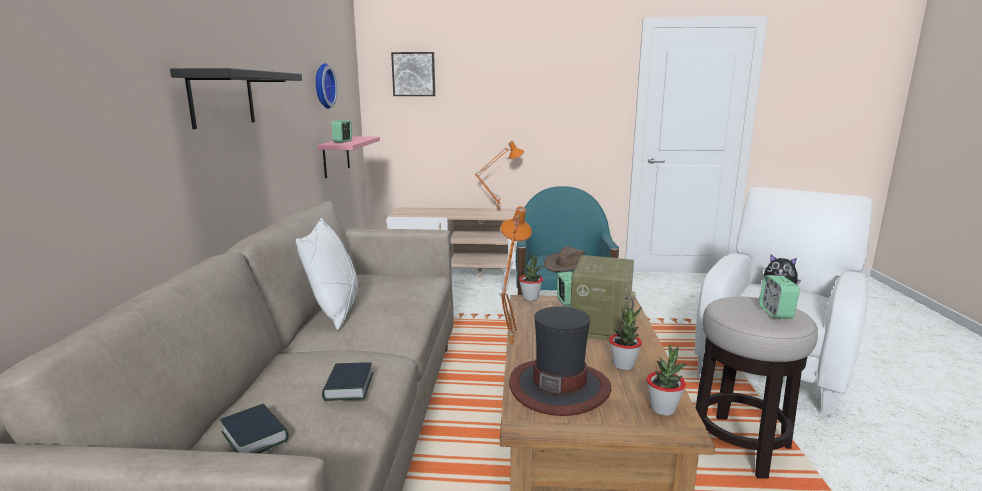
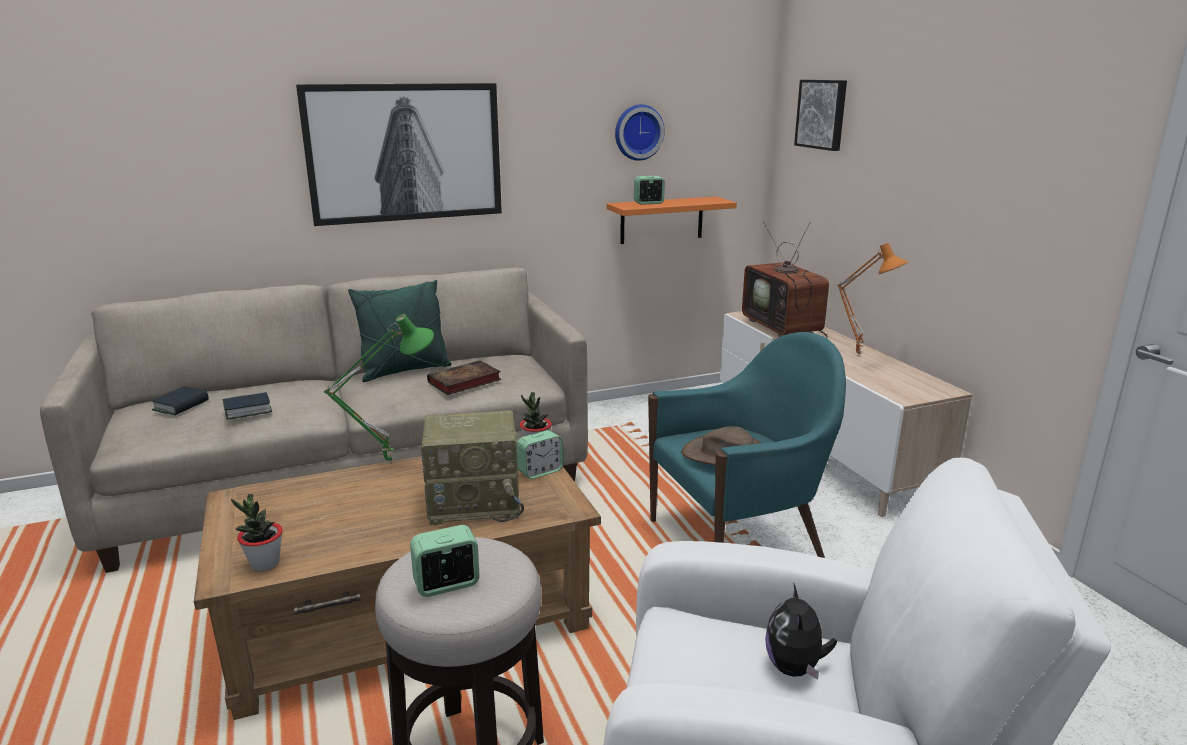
camera: 65 degrees right, 5 degrees up
(222, 98) = (405, 153): black shelf -> picture
(336, 156) = (661, 220): pink shelf -> orange shelf
(336, 311) = (405, 371): white pillow -> green pillow
(403, 293) = (463, 382): none -> book
(436, 213) = (785, 328): none -> television
(509, 345) = (389, 462): orange table lamp -> green table lamp
(559, 387) = (302, 502): hat -> none
(623, 365) = (365, 530): potted plant -> none

